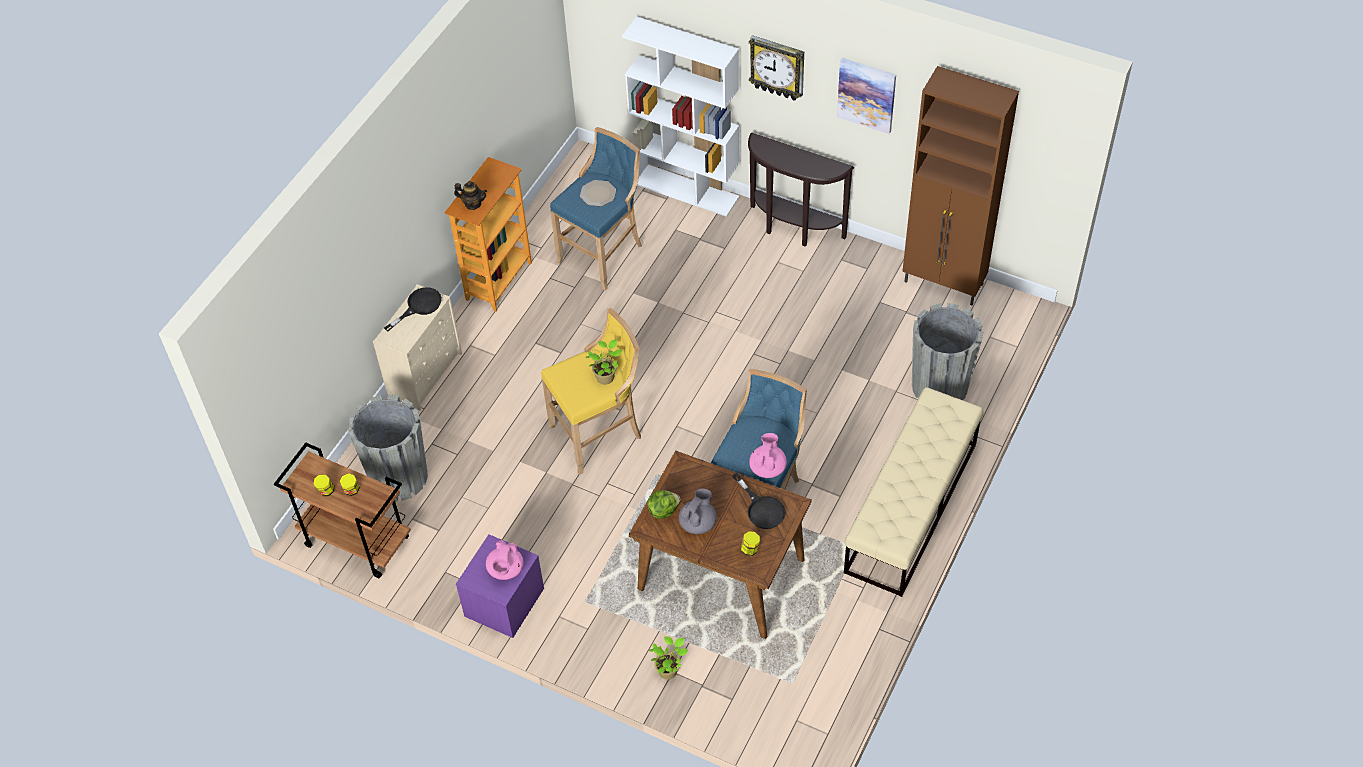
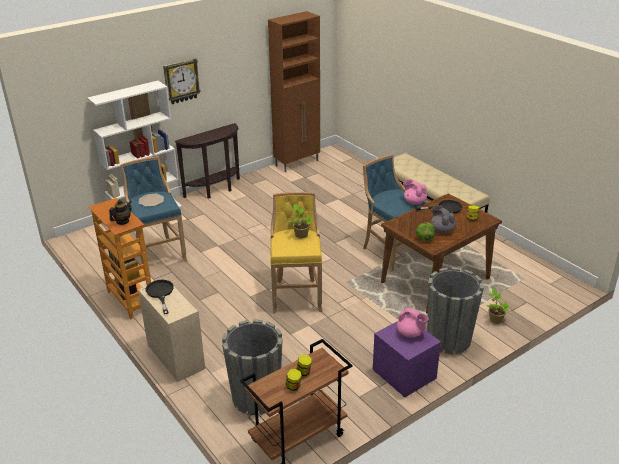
camera: 65 degrees left, 20 degrees down
(866, 94) = (232, 67): picture -> none
(939, 386) = (360, 182): grey planter -> grey planter (448, 339)

